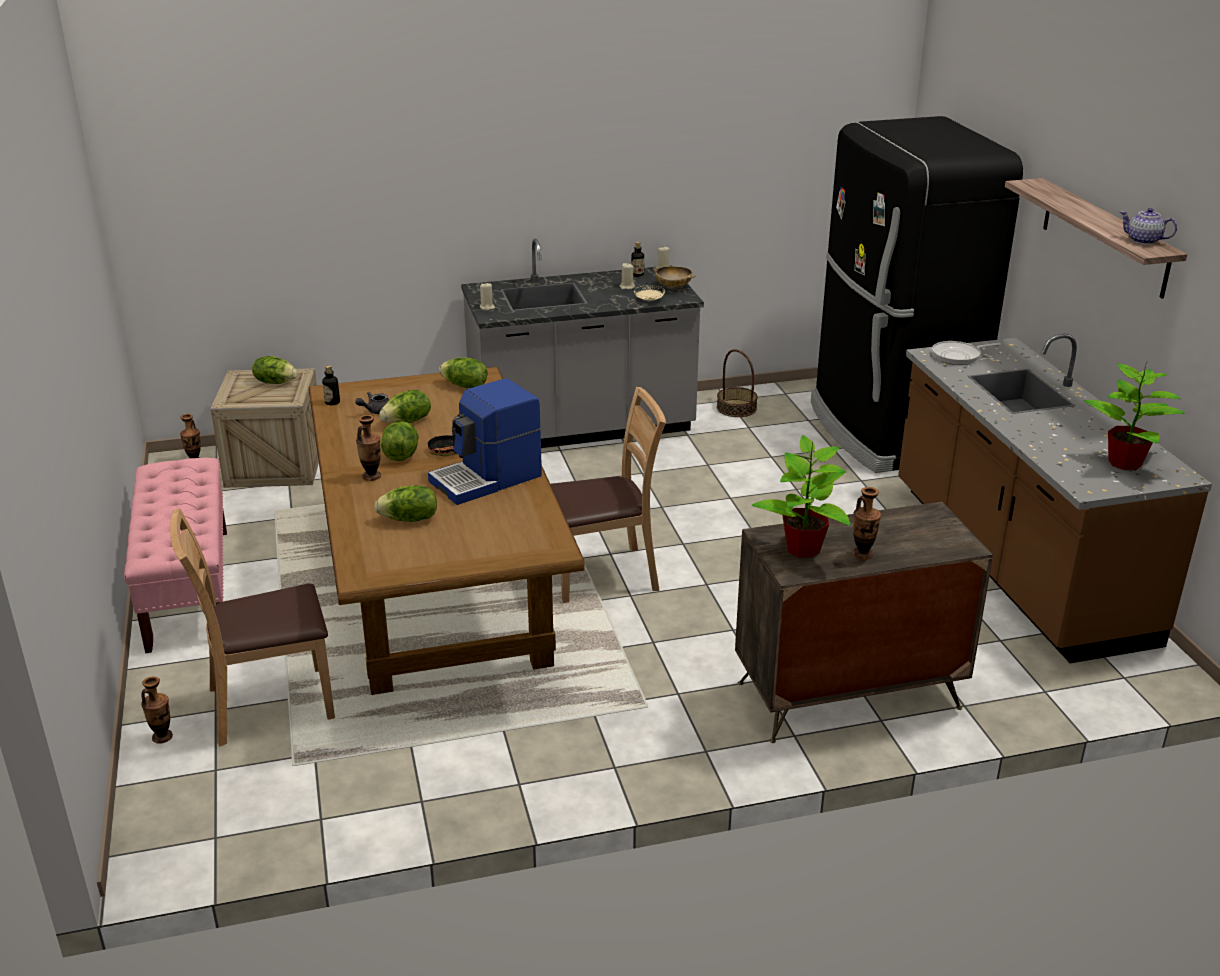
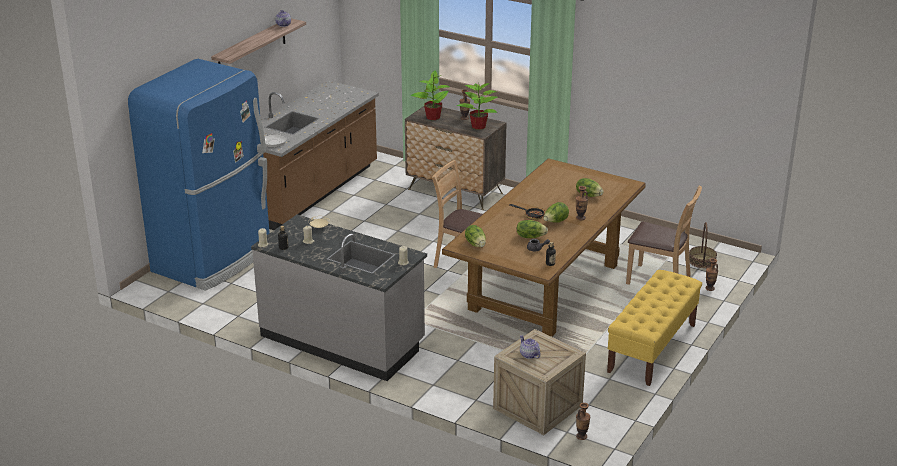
camera: 135 degrees left, 0 degrees up
(188, 588) = (652, 348): pink bench -> yellow bench
(275, 382) = (529, 355): lettuce -> teapot
(487, 479) = (536, 197): coffee machine -> none
(673, 287) = (287, 230): beige bowl -> none
(736, 408) = (245, 308): basket -> basket (702, 261)
(888, 431) = (214, 258): black fridge -> blue fridge
(1126, 463) = (333, 93): potted plant -> potted plant (433, 117)

